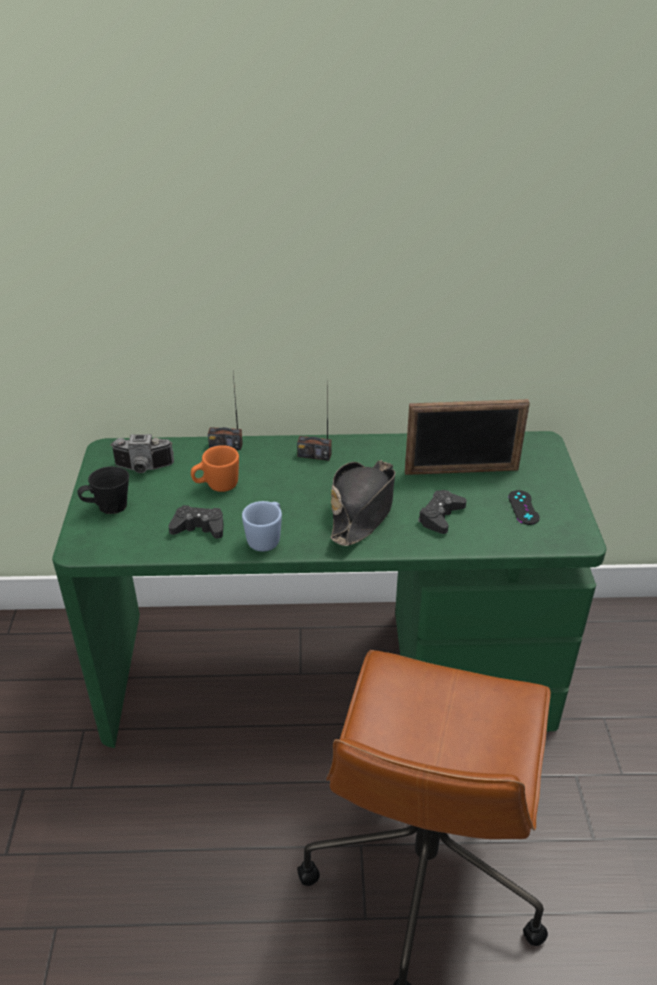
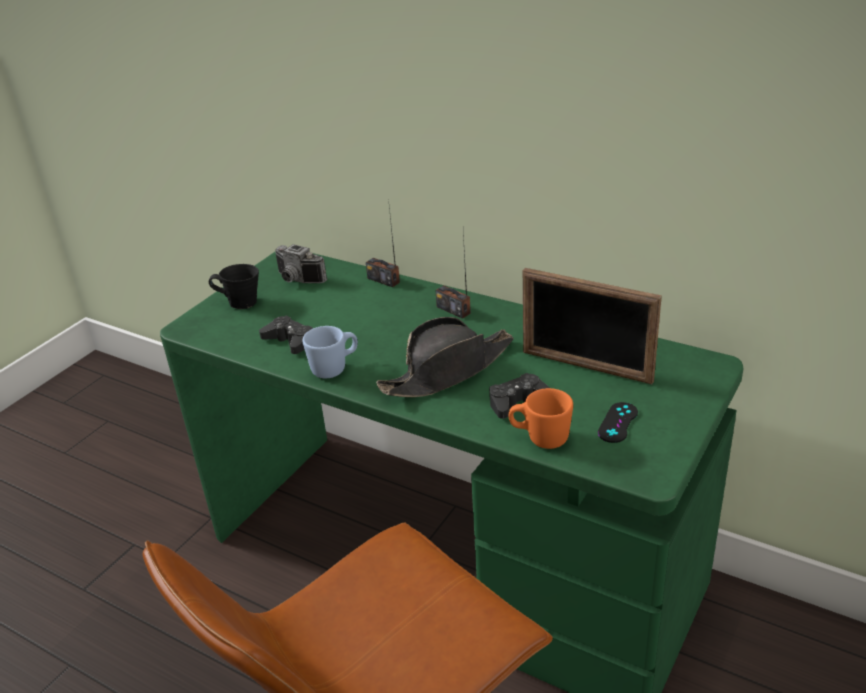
camera: 35 degrees right, 5 degrees down
(216, 486) = (340, 311): orange mug -> orange mug (540, 438)

